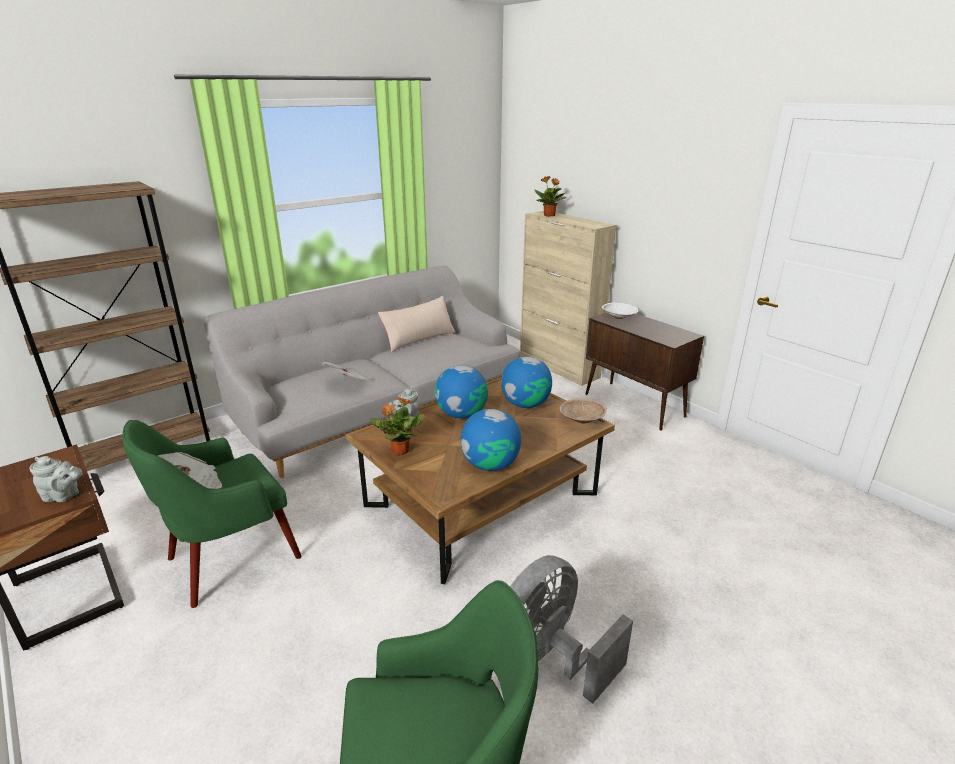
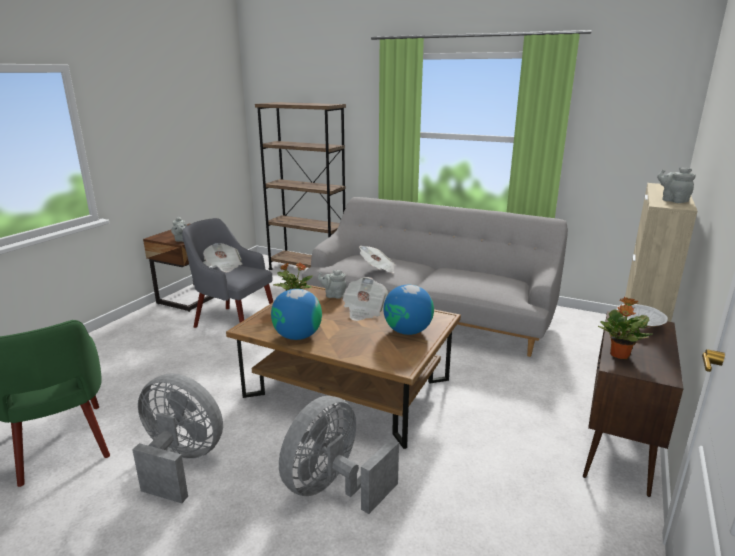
camera: 65 degrees right, 5 degrees down
(229, 559) = (233, 322): green armchair -> grey armchair
(419, 339) = (484, 271): beige pillow -> none
(461, 414) = (364, 311): globe -> newspaper
(549, 215) = (662, 188): potted plant -> potted plant (619, 355)
(581, 420) = (403, 360): beige bowl -> none
(585, 222) = (672, 200): none -> grey teapot
(632, 549) = (333, 488): none -> grey fan

